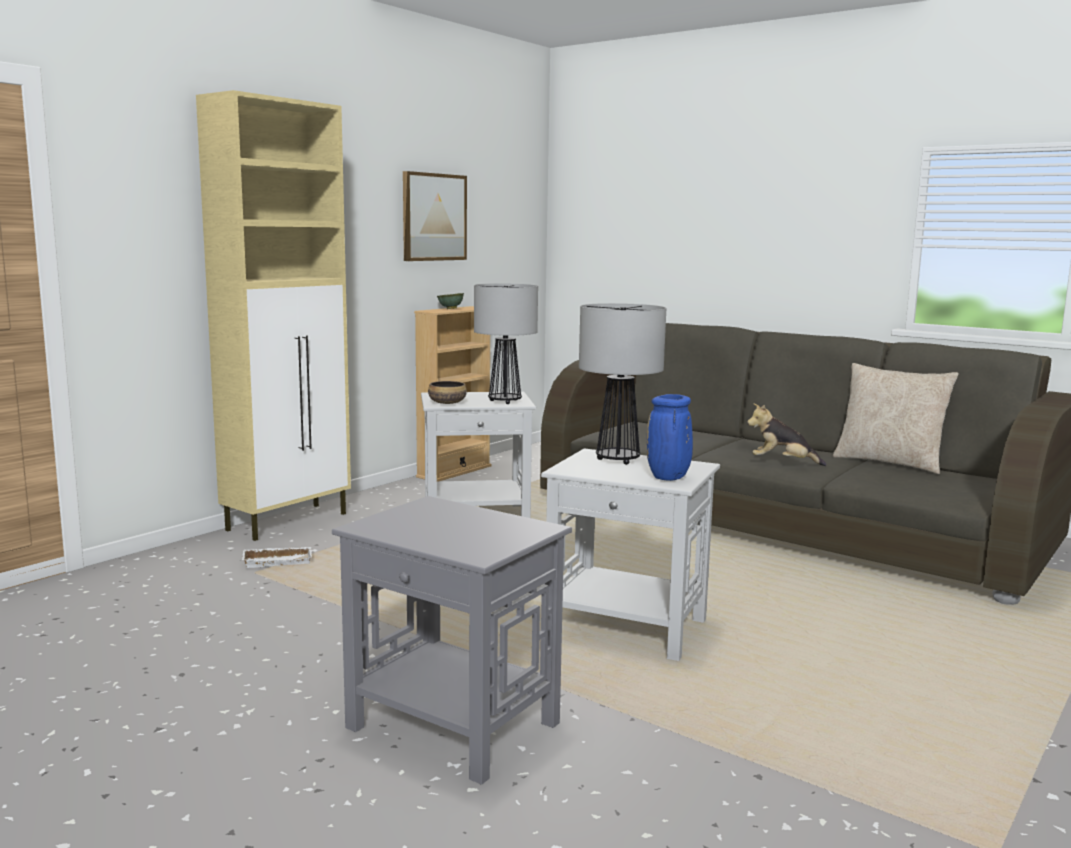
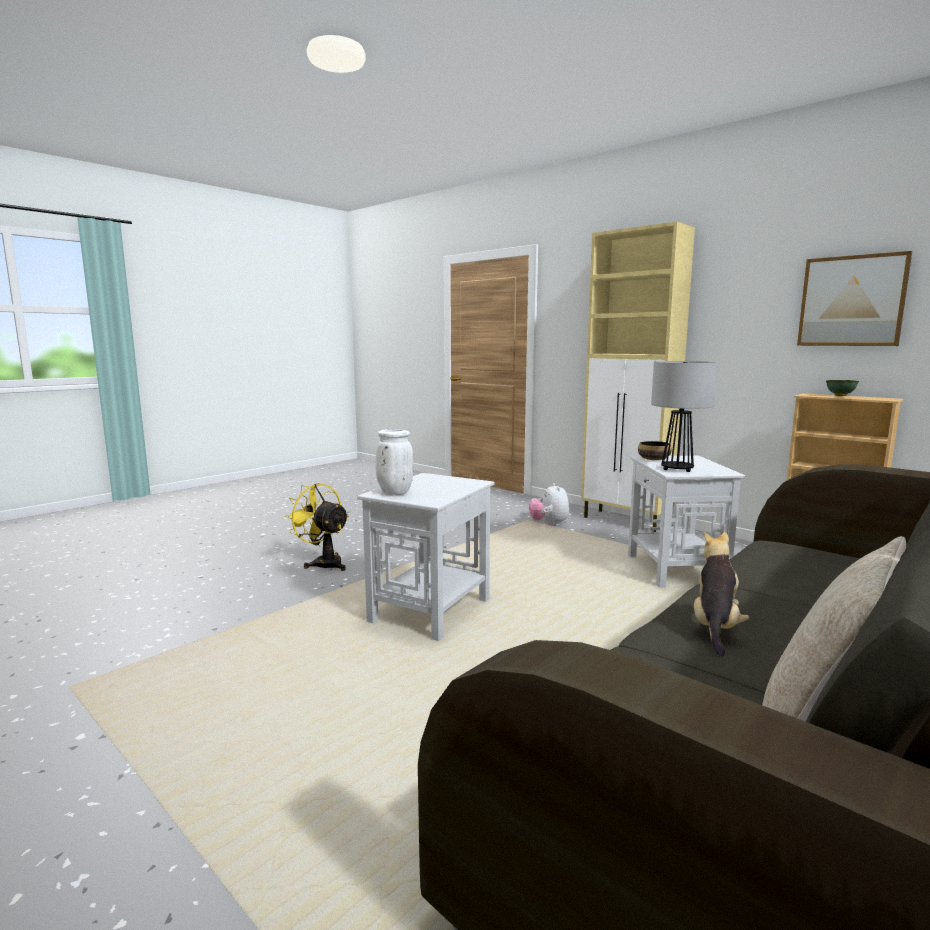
camera: 95 degrees right, 0 degrees up
(278, 561) = (549, 523): white tray -> plush toy
(455, 726) = (323, 563): grey side table -> yellow fan
(617, 460) = (451, 485): table lamp -> none
(668, 478) = (394, 492): blue vase -> white vase

